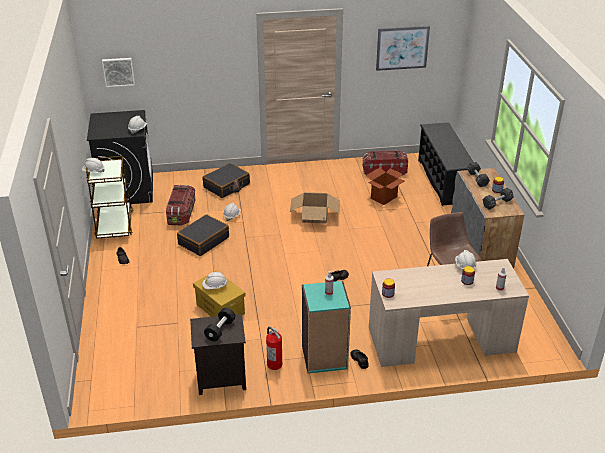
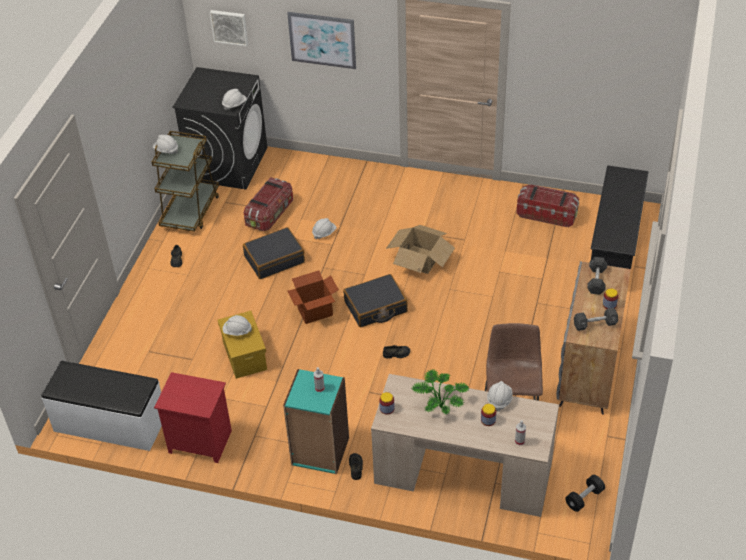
camera: 25 degrees right, 10 degrees up
(133, 388) = (110, 424): none -> white bench
(220, 330) = (192, 396): black dumbbell -> black dumbbell (584, 498)
(220, 379) = (199, 442): black nightstand -> red nightstand
(226, 186) = (341, 188): black suitcase -> black suitcase (375, 307)
(274, 364) = (263, 442): fire extinguisher -> none
(384, 197) = (521, 255): cardboard box -> cardboard box (315, 312)
(402, 48) = (591, 64): picture -> picture (322, 40)
(425, 281) = (440, 405): none -> potted plant

